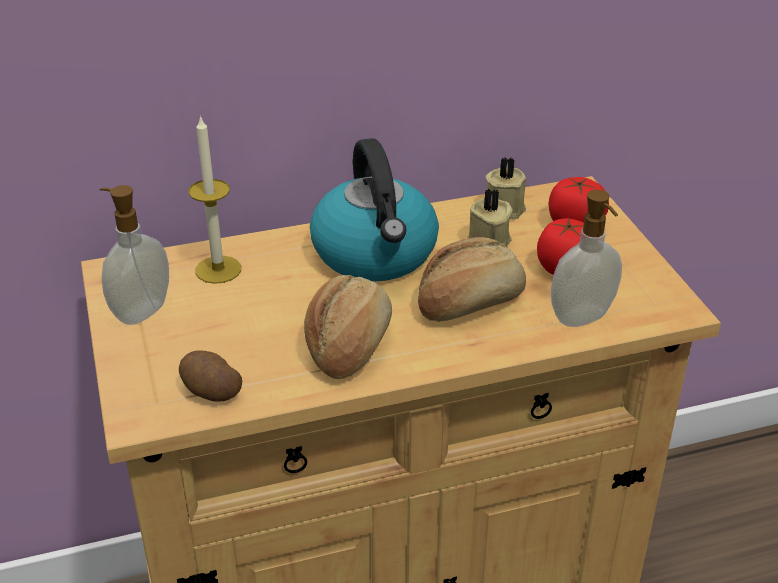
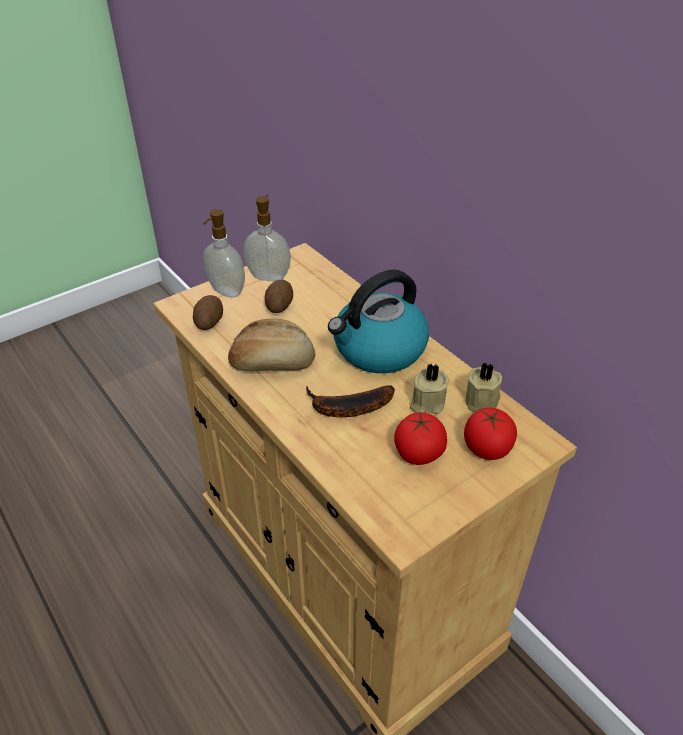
camera: 70 degrees right, 5 degrees up
(218, 269) = (323, 290): candle -> none
(222, 315) = (279, 305): none -> potato
(469, 302) = (346, 408): bread -> banana
(583, 318) = (359, 475): soap dispenser -> soap dispenser (225, 291)

